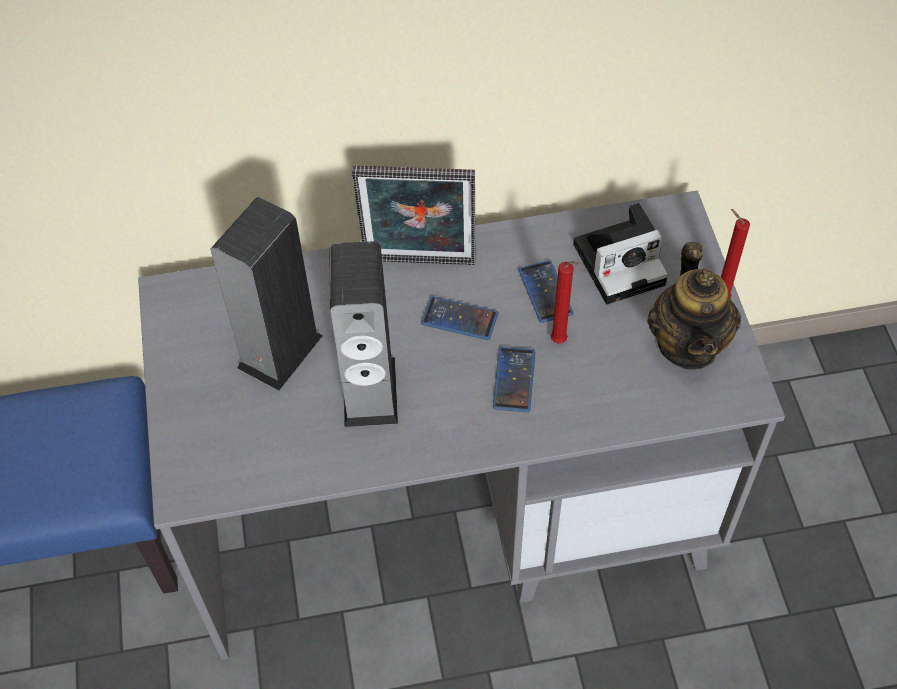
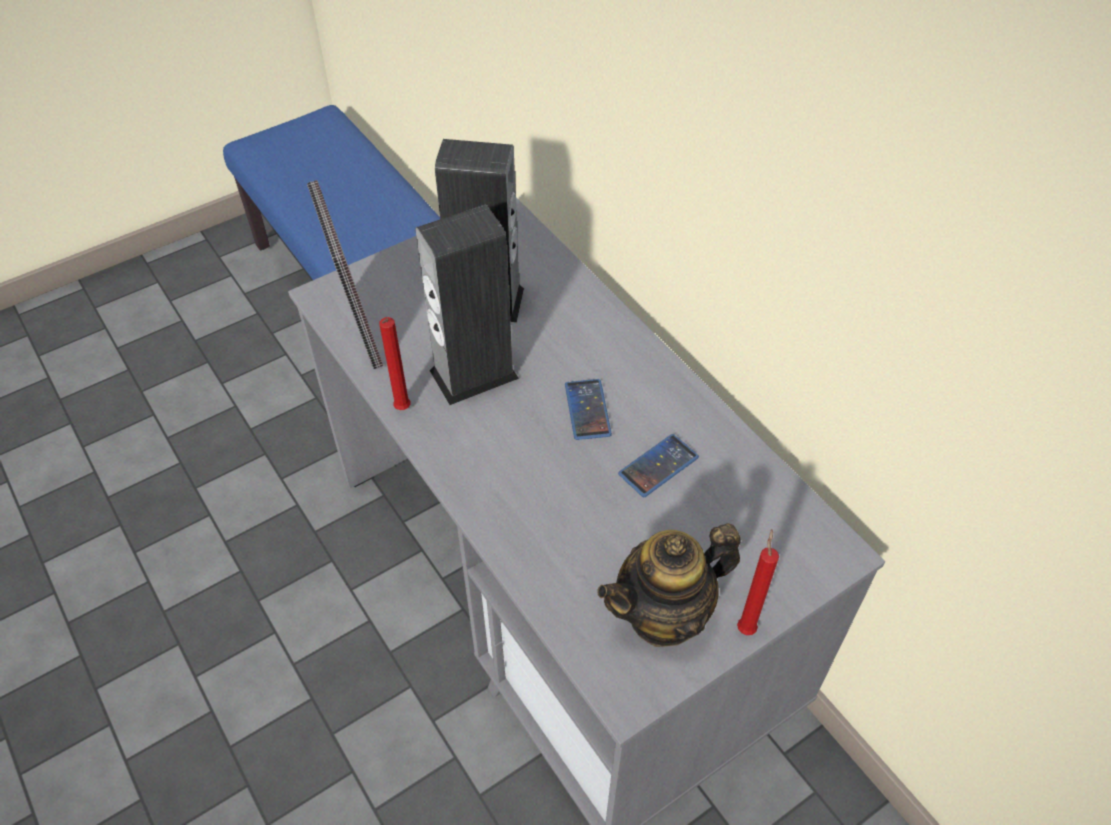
camera: 65 degrees right, 5 degrees down
(419, 265) = (631, 359): picture frame -> picture frame (357, 331)
(514, 380) = (540, 475): phone -> none
(561, 342) = (605, 498): red candle -> red candle (402, 410)
(621, 262) = (737, 519): camera -> none

